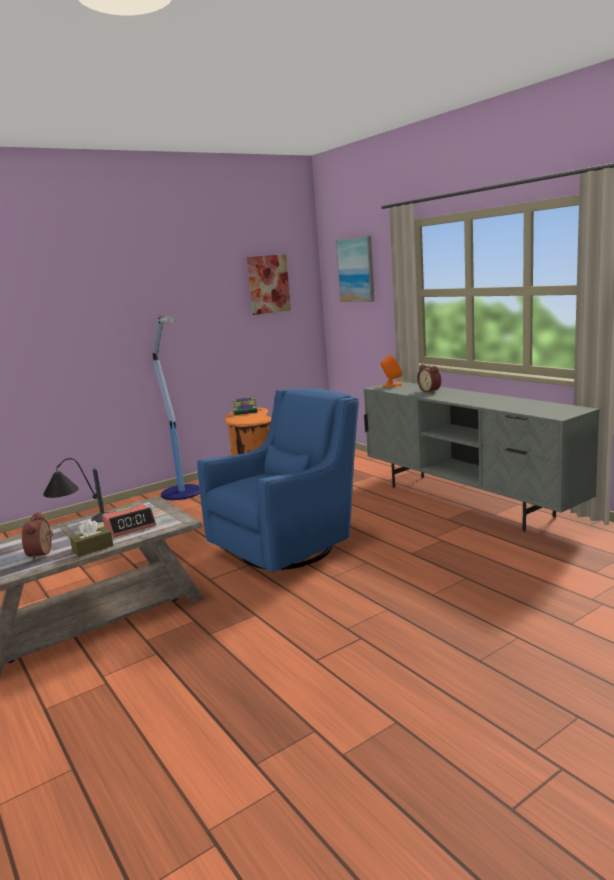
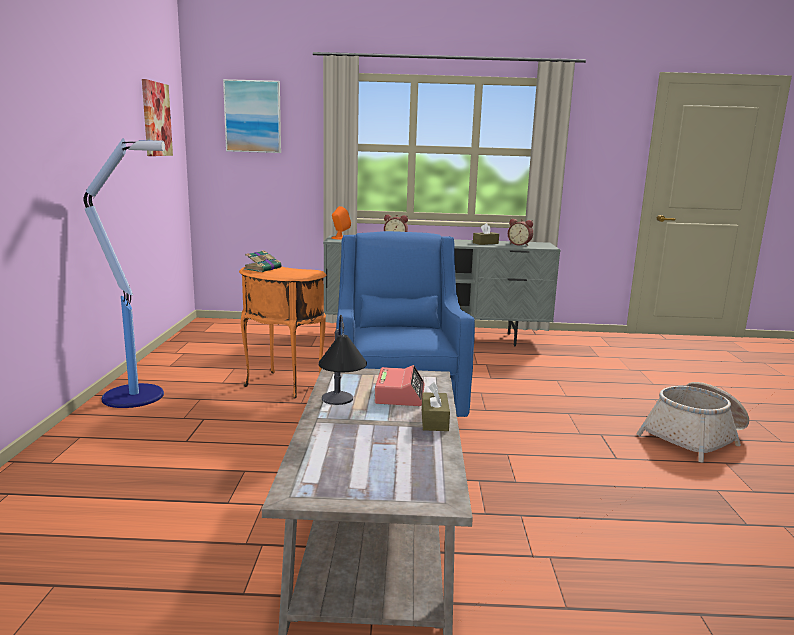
camera: 55 degrees left, 0 degrees up
(42, 554) = (400, 445): alarm clock -> alarm clock (520, 244)
(439, 688) = (695, 437): none -> basket
(505, 403) = (485, 243): none -> brown tissue box

